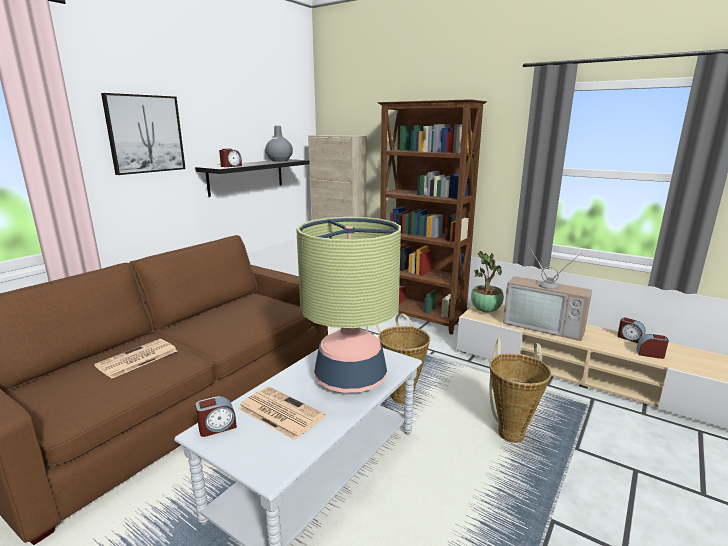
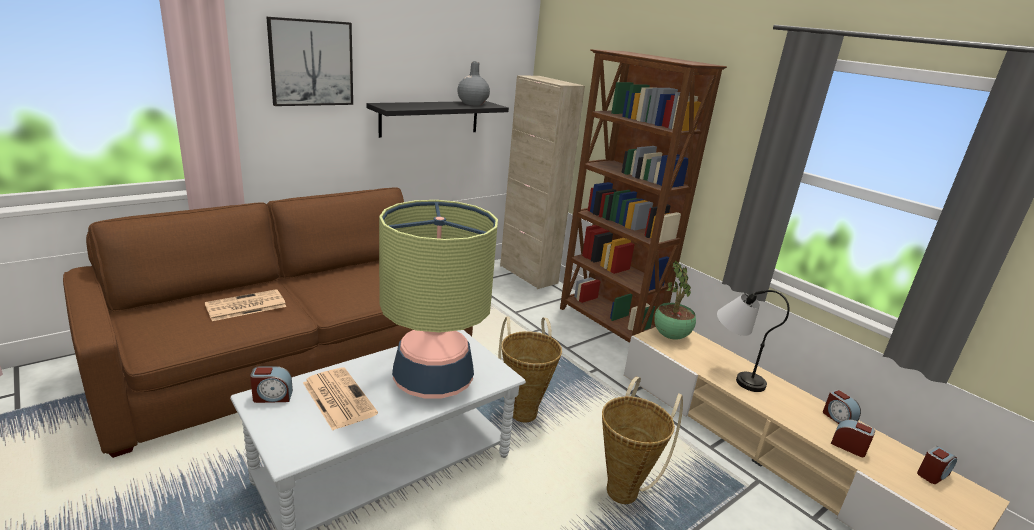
camera: 15 degrees right, 5 degrees up
(231, 166) = (404, 107): alarm clock -> alarm clock (932, 474)
(544, 325) = (733, 373): television -> table lamp

